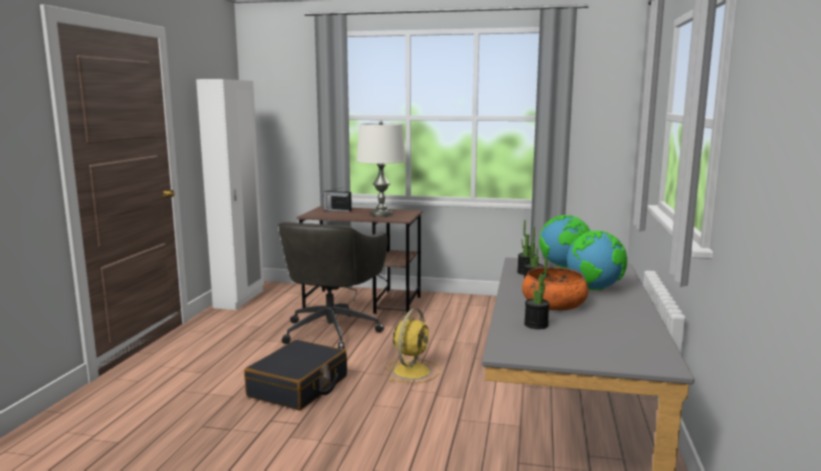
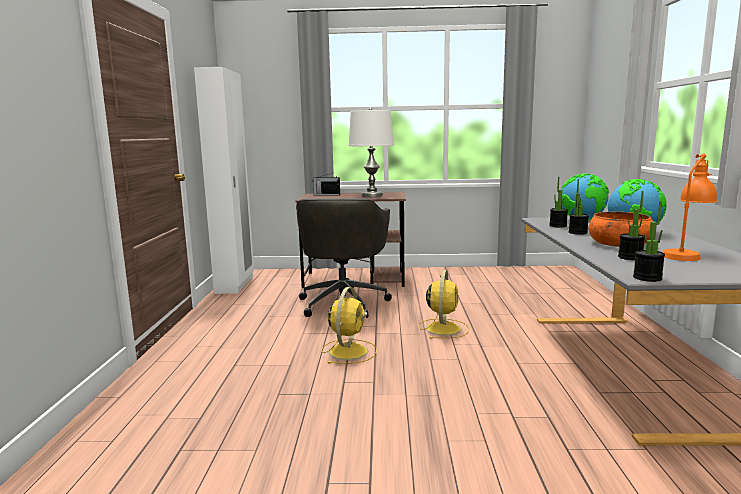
camera: 10 degrees left, 0 degrees up
(298, 387) = (349, 351): black suitcase -> yellow fan
(512, 354) = (647, 278): none -> potted plant
(602, 325) = (685, 254): none -> orange table lamp

